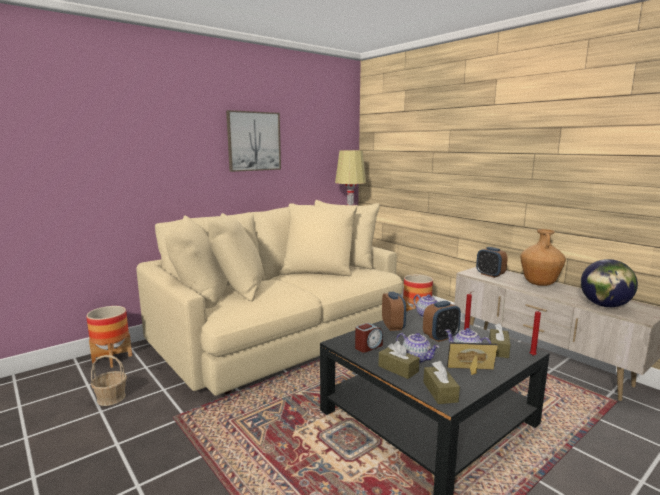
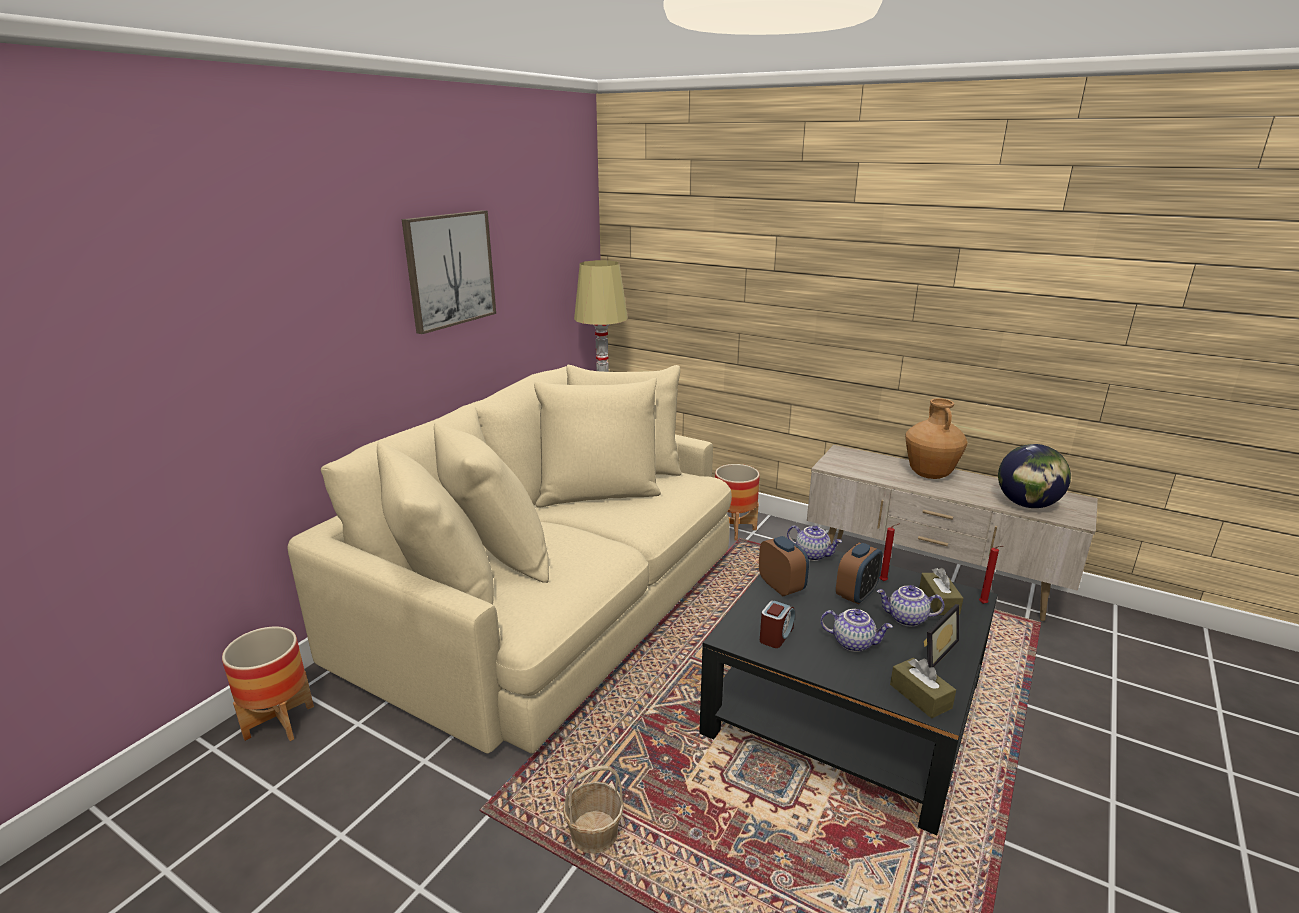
camera: 20 degrees left, 10 degrees up
(111, 398) = (340, 803): basket -> basket (594, 833)
(398, 369) = (843, 668): brown tissue box -> none
(471, 371) = (933, 650): picture frame -> picture frame turned 150 degrees clockwise
(490, 275) = (858, 465): alarm clock -> none

